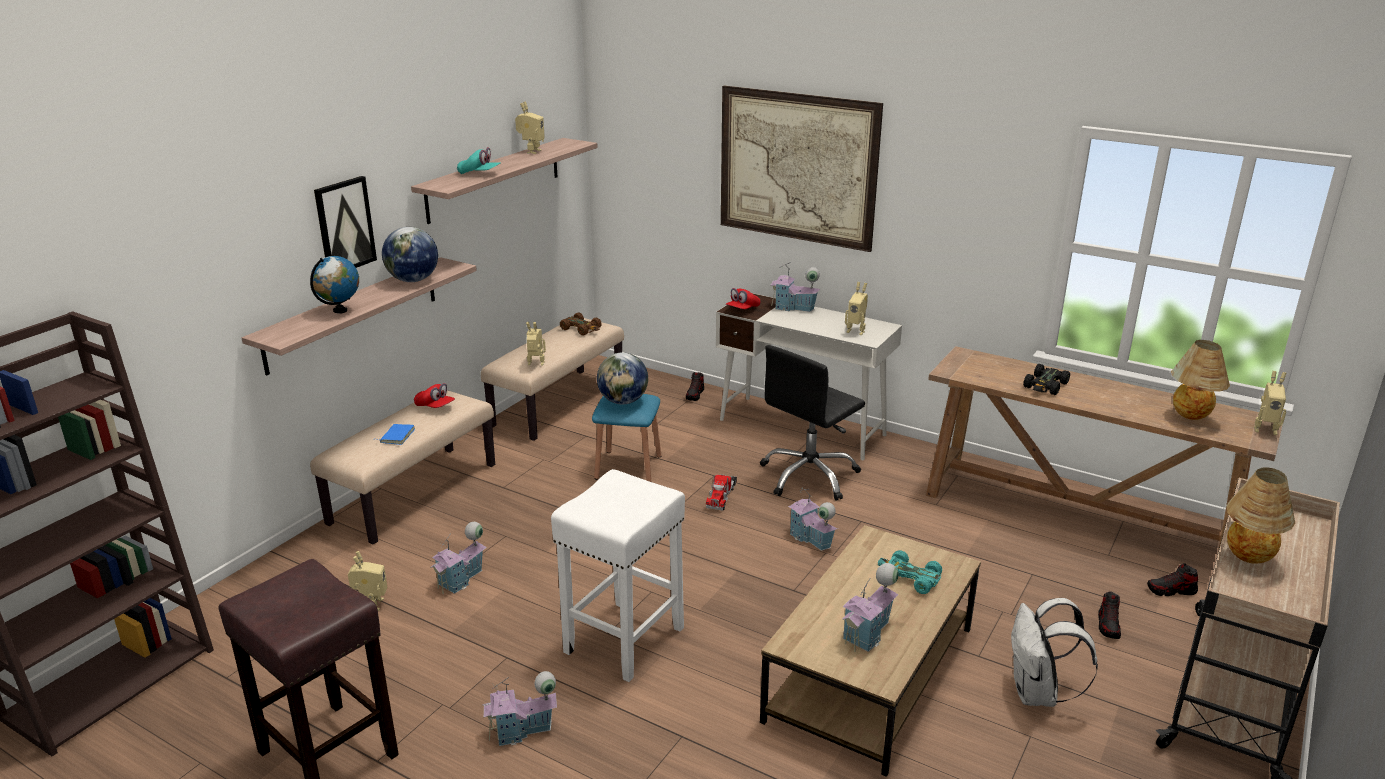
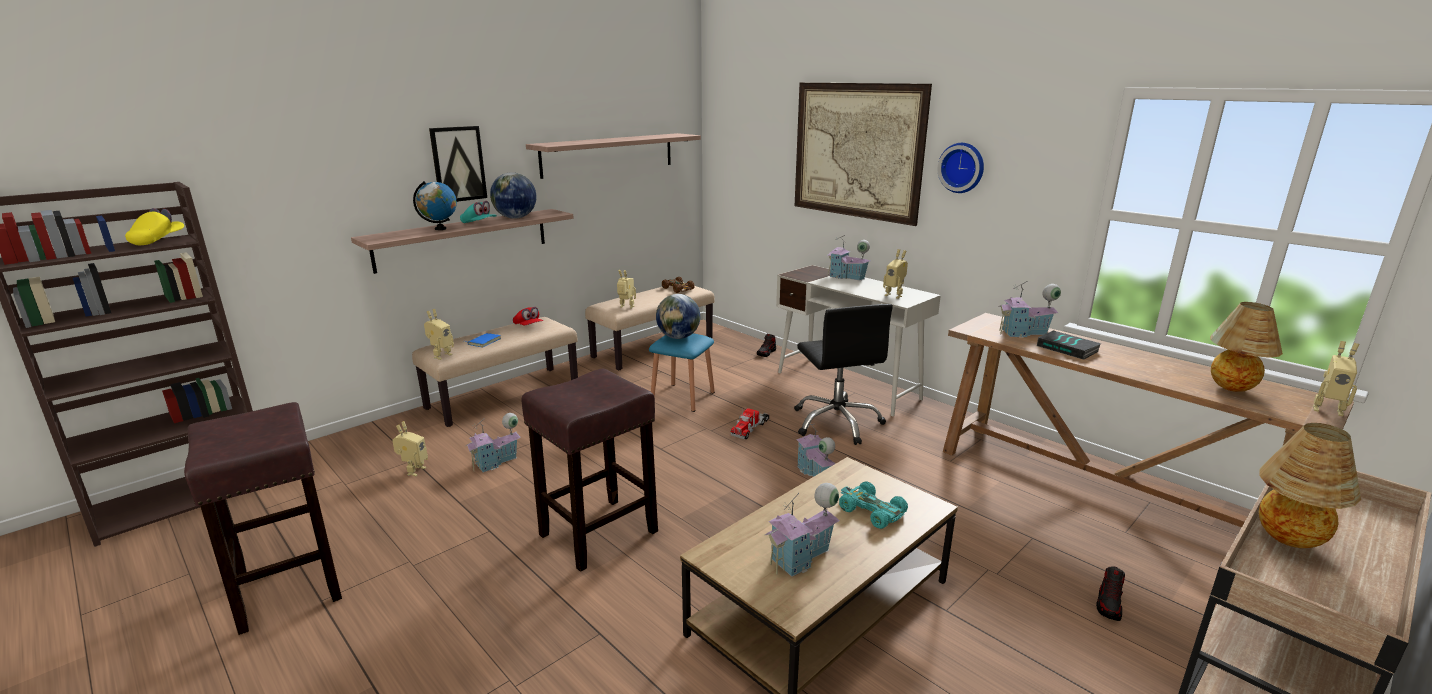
camera: 15 degrees right, 5 degrees down
(64, 387) = (158, 240): none -> yellow cap
(479, 174) = (586, 141): turquoise cap -> turquoise cap (479, 224)
(522, 731) = (459, 598): toy house -> toy house (1024, 333)
(531, 151) = (643, 136): toy robot -> toy robot (441, 355)
(623, 641) = (597, 534): white stool -> brown stool
(742, 309) = (801, 275): red cap -> none
(809, 476) = (837, 422): black office chair -> black office chair turned 75 degrees counterclockwise
(920, 192) = (962, 167): none -> wall clock
(1037, 694) = (1002, 665): white backpack -> none
(1045, 386) = (1068, 349): black toy car -> book
(1171, 591) = (1195, 580): shoe -> none

